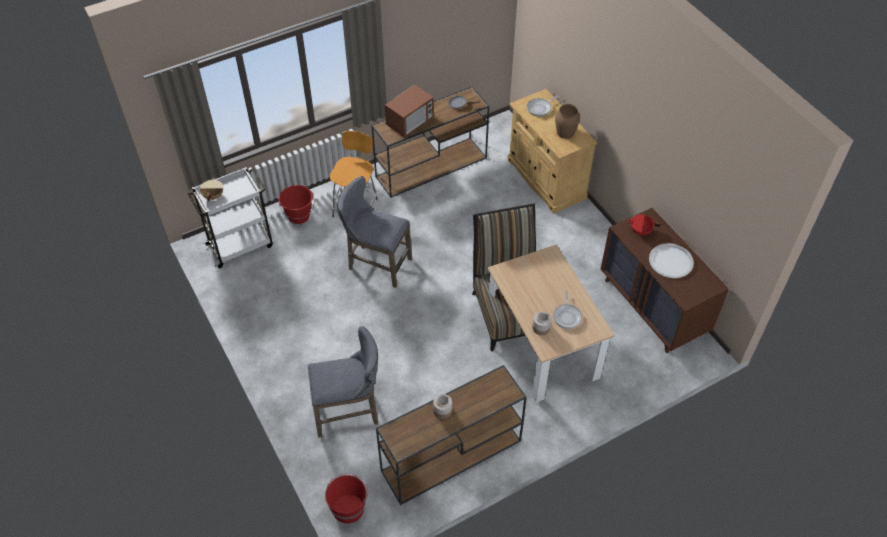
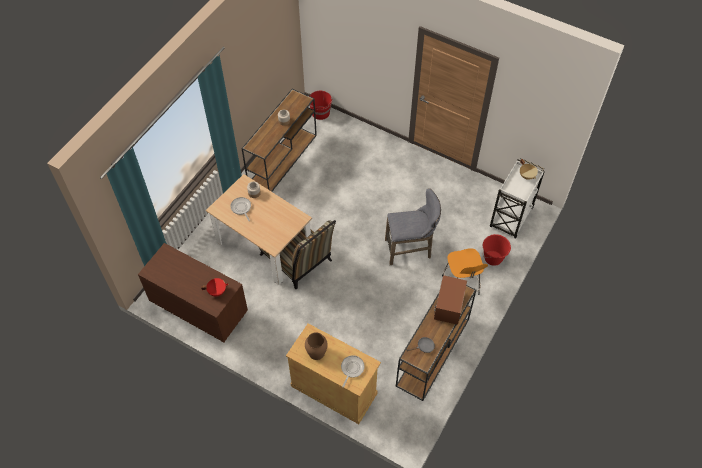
camera: 150 degrees right, 5 degrees up
(350, 412) = (355, 154): grey stool -> none
(670, 261) = (186, 276): white tray -> none

